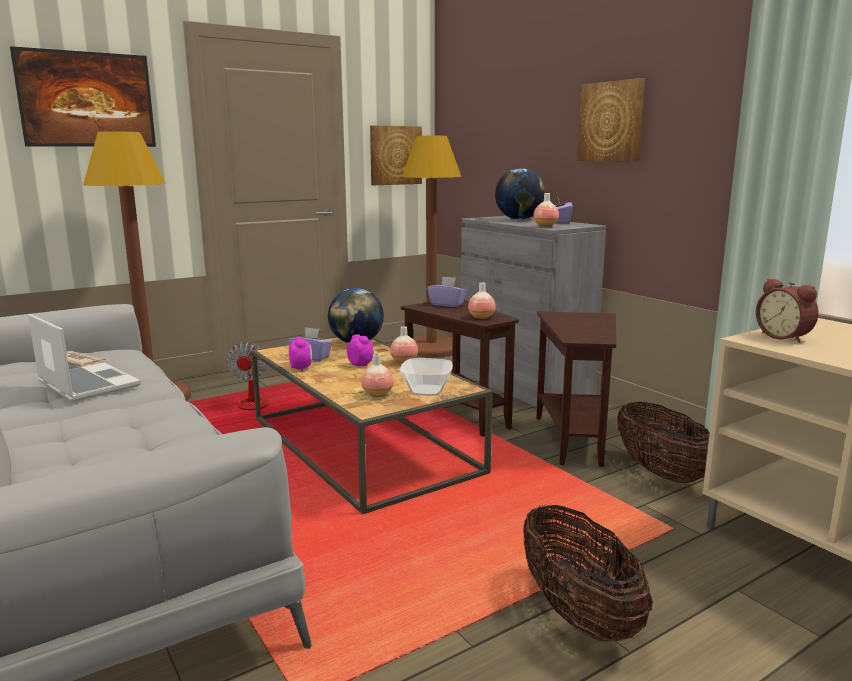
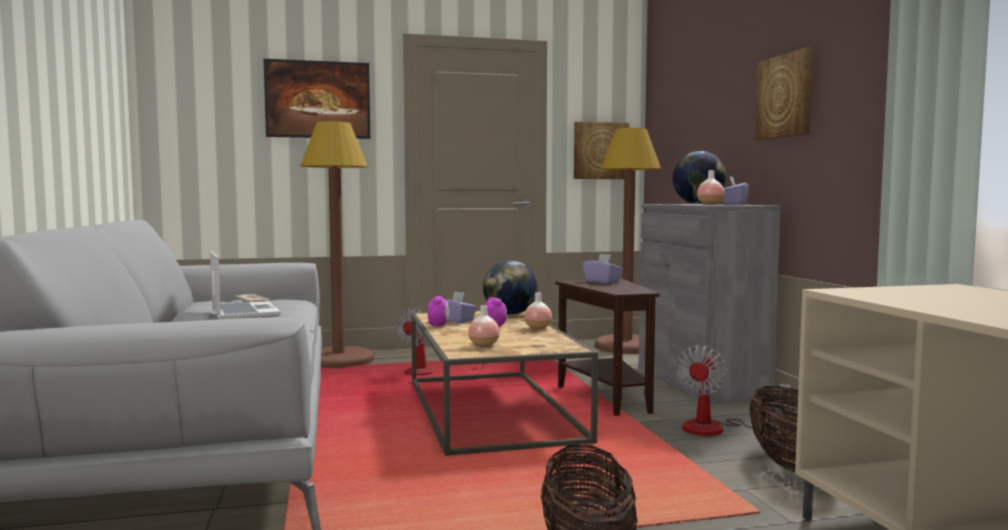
camera: 20 degrees right, 10 degrees down
(425, 391) = (531, 347): bowl -> none
(481, 317) = (621, 290): vase -> none
(574, 438) = (717, 428): brown side table -> fan
(785, 337) = (883, 291): alarm clock -> none

